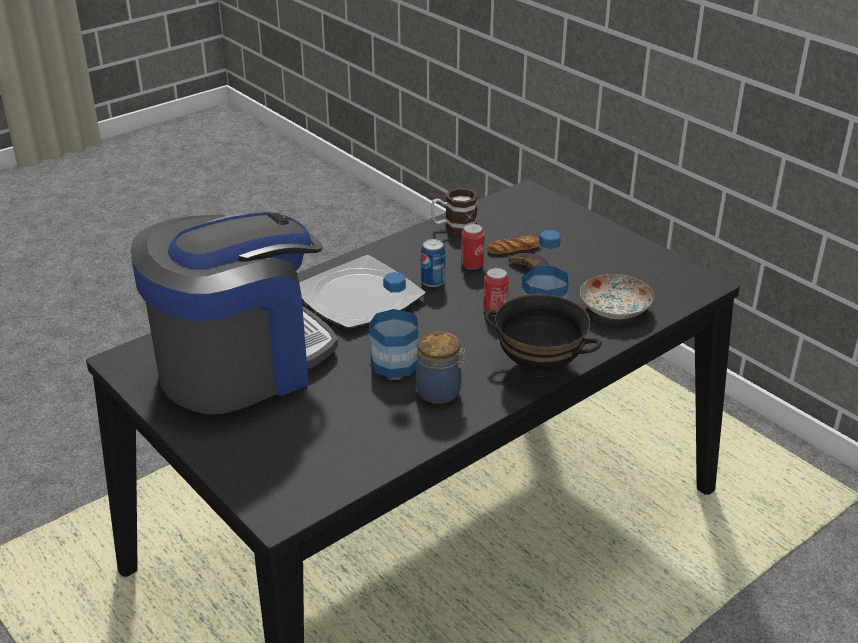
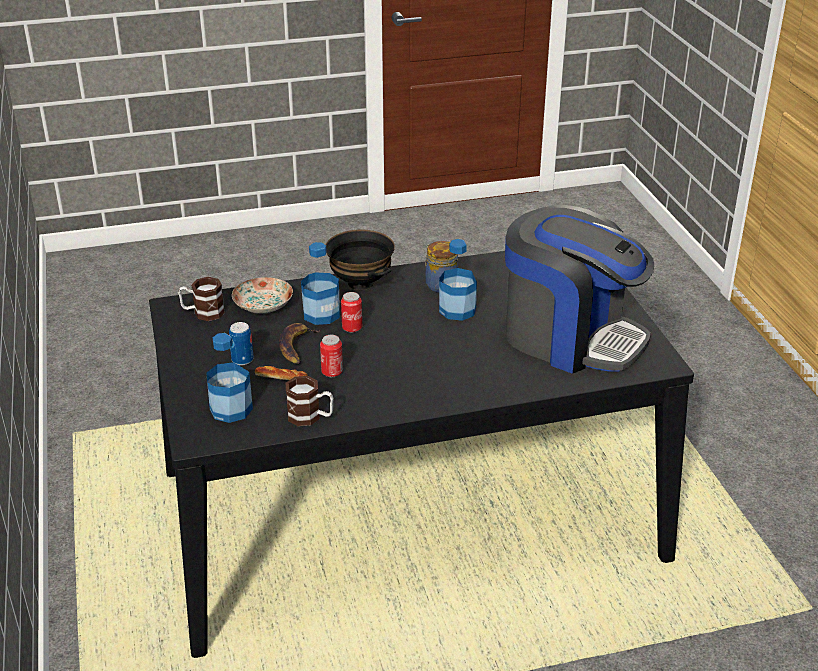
camera: 155 degrees left, 0 degrees up
(241, 364) = (570, 337): coffee machine -> coffee machine turned 135 degrees counterclockwise
(359, 296) = (450, 368): plate -> none
(433, 281) = (379, 365): can -> can (242, 360)
(527, 216) = (231, 409): none -> bottle
(665, 285) = (203, 313): none -> mug

